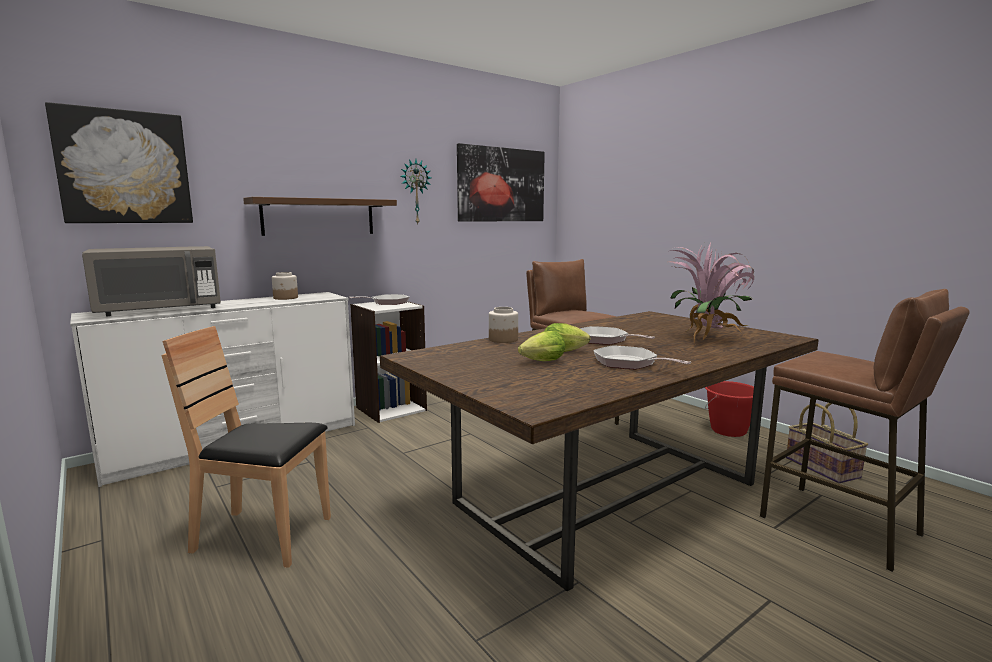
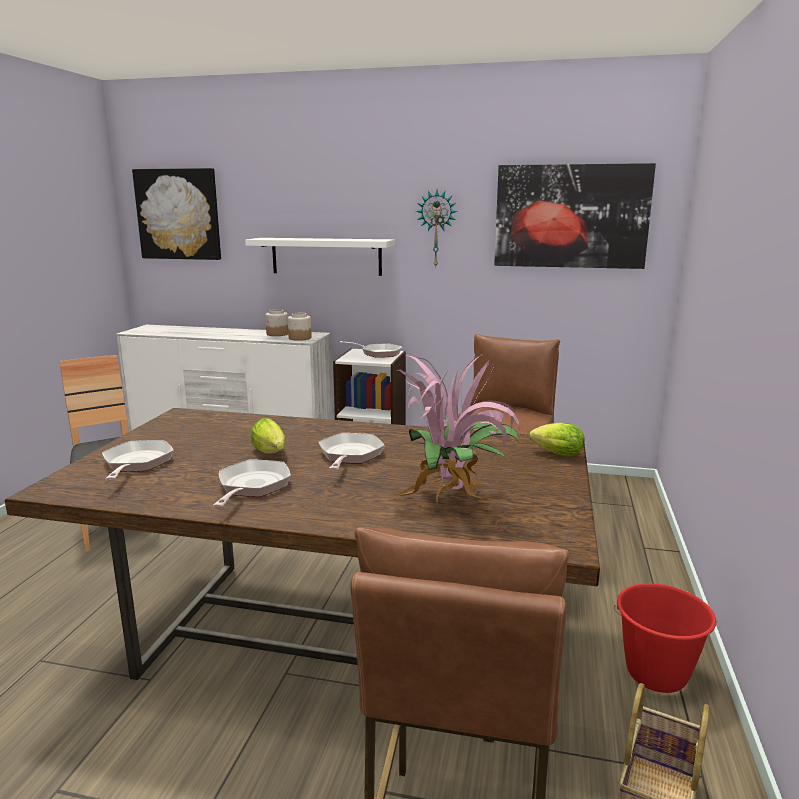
camera: 50 degrees right, 5 degrees up
(160, 310) = (180, 331): grey microwave -> none
(319, 217) = (326, 256): brown shelf -> white shelf
(503, 339) = (286, 422): jar -> jar (299, 338)
(520, 380) = (136, 464): none -> frying pan
(540, 362) = (212, 455): lettuce -> lettuce (554, 453)

